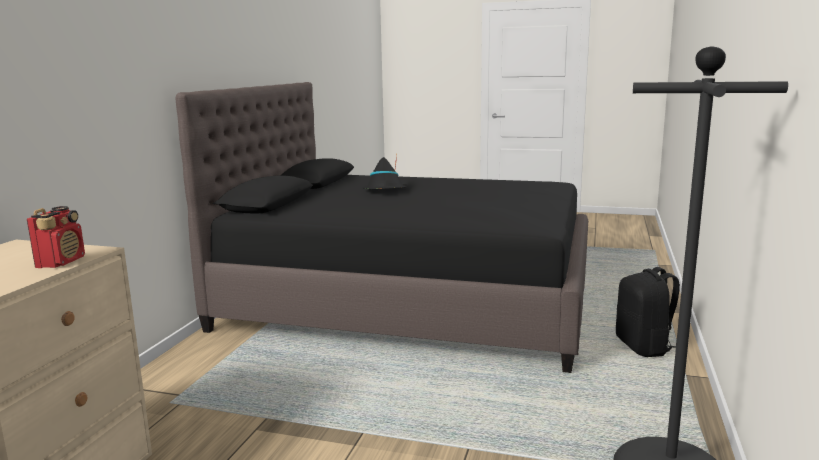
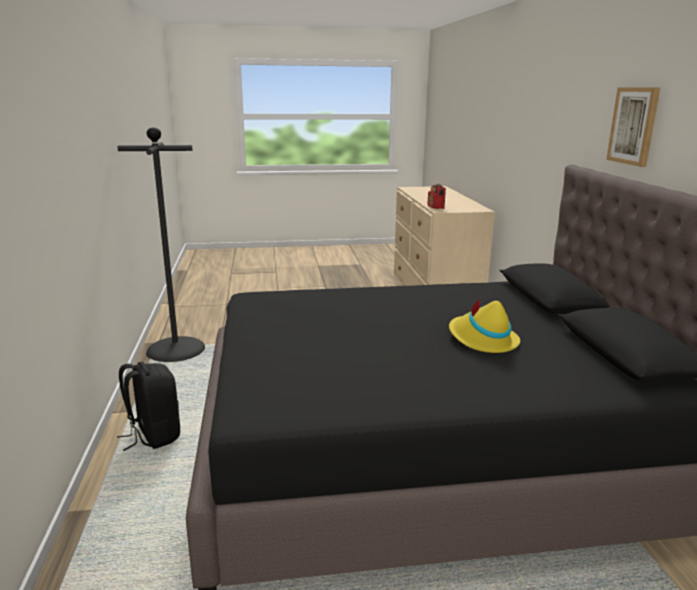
camera: 155 degrees right, 5 degrees up
(211, 46) = (634, 126): none -> picture
(385, 191) = (482, 340): black hat -> yellow hat

